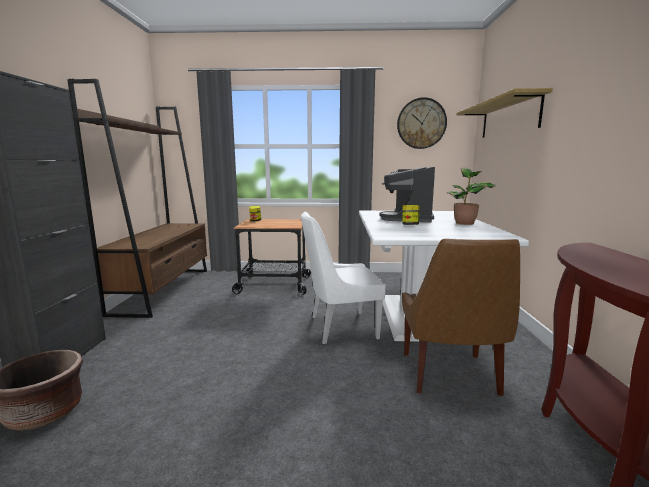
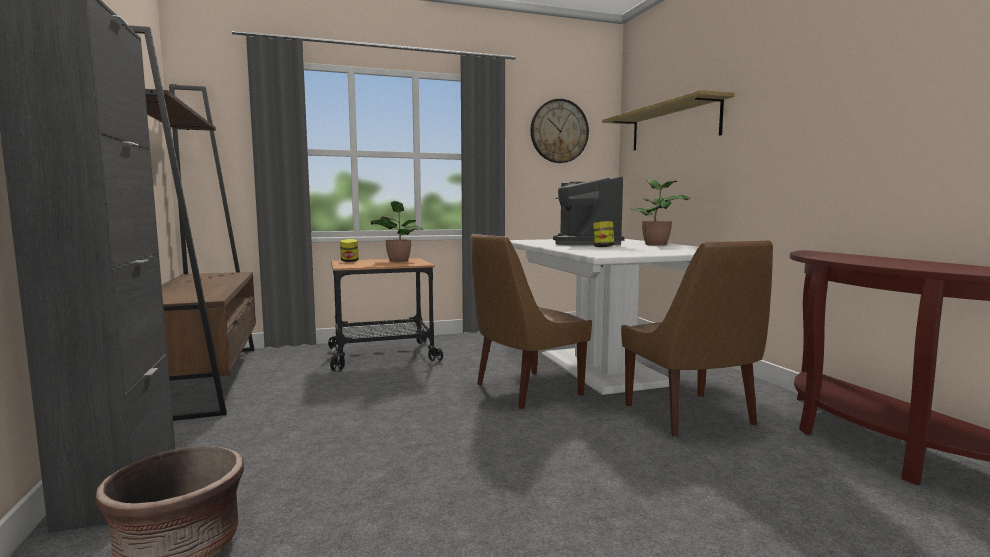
camera: 20 degrees left, 5 degrees down
(286, 221) = (398, 260): none -> potted plant
(340, 327) = (524, 390): white chair -> brown chair

